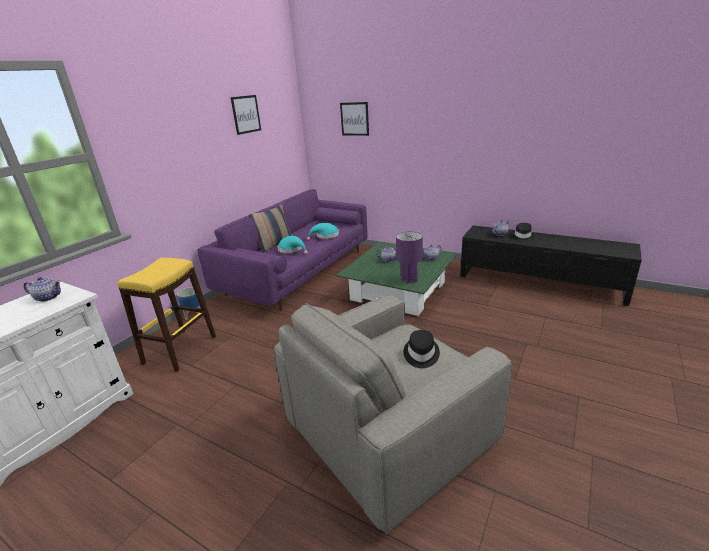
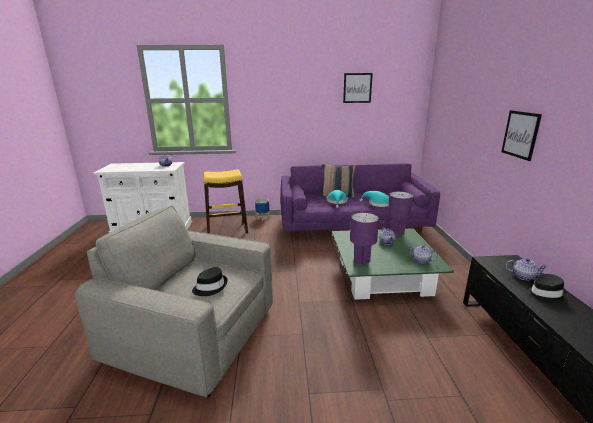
camera: 55 degrees right, 5 degrees down
(354, 119) = (457, 103): picture -> picture (520, 134)
(379, 251) = (397, 233): none -> purple table lamp

